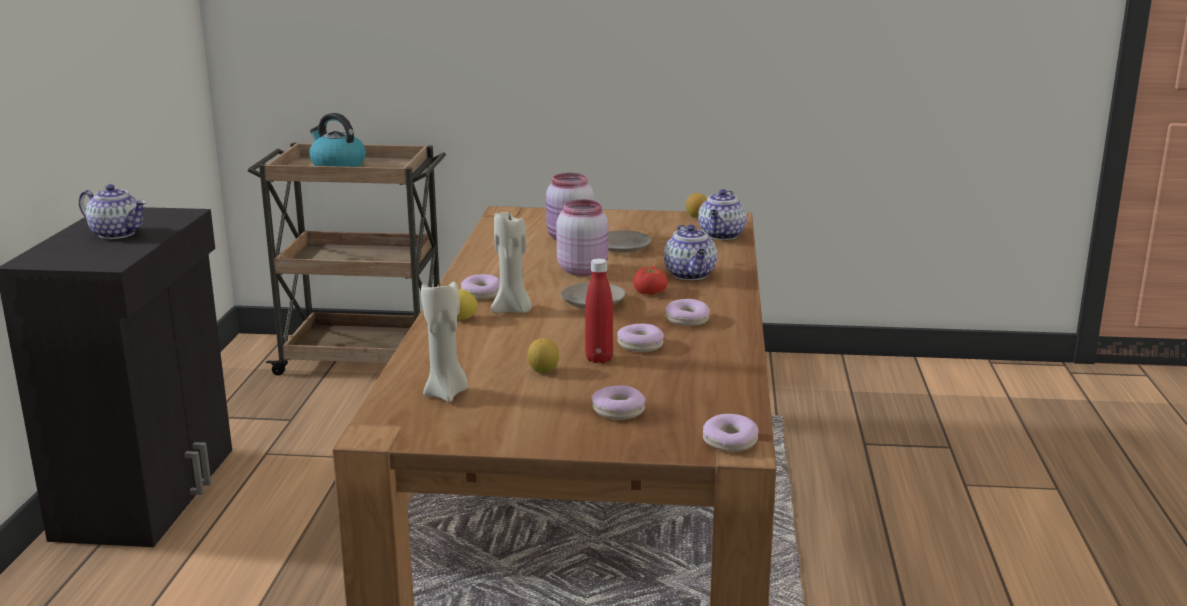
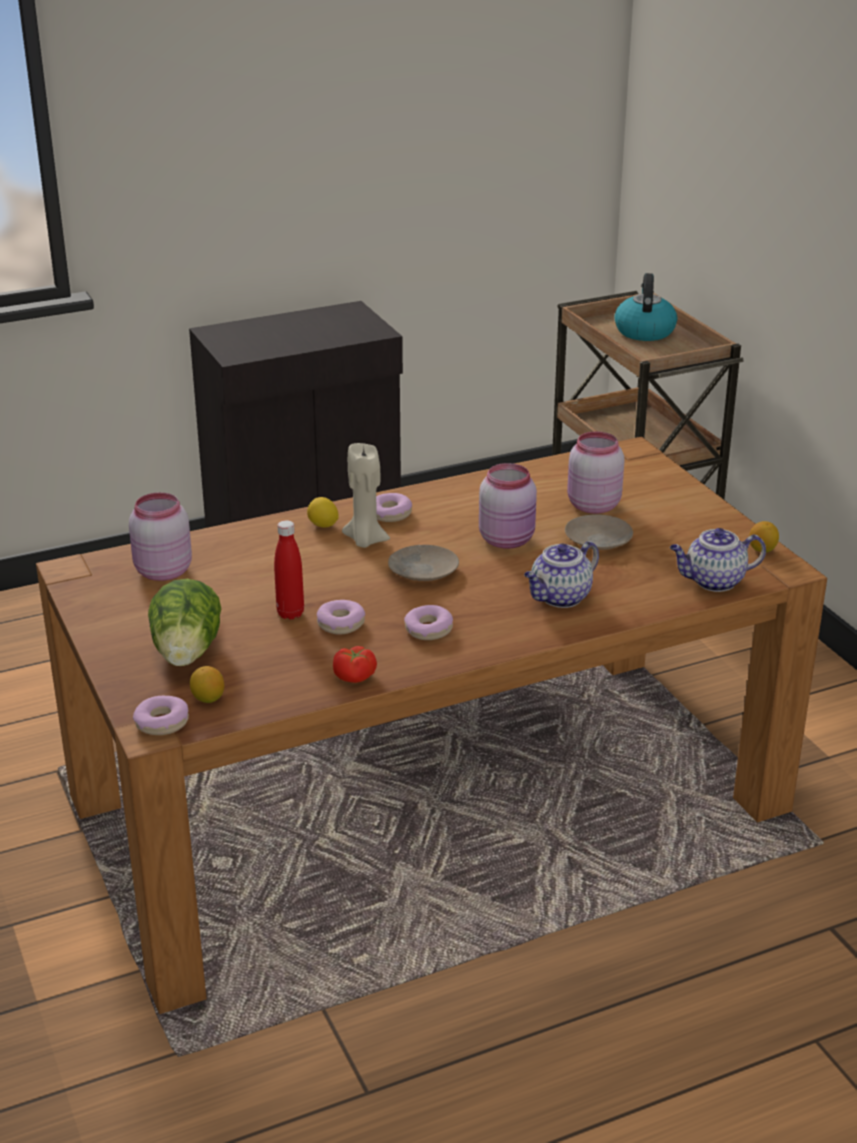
camera: 60 degrees right, 10 degrees up
(118, 233) = (302, 331): teapot -> none
(446, 394) = (161, 571): beige candle -> pink jar
(543, 371) = (242, 596): lemon -> lemon (208, 699)
(618, 411) = (187, 654): donut -> lettuce
(650, 292) = (485, 590): tomato -> tomato (355, 677)

